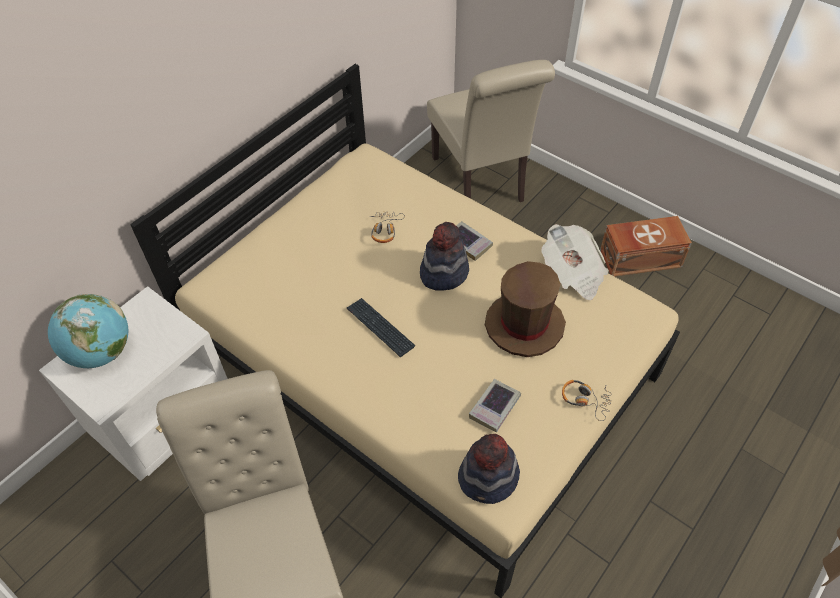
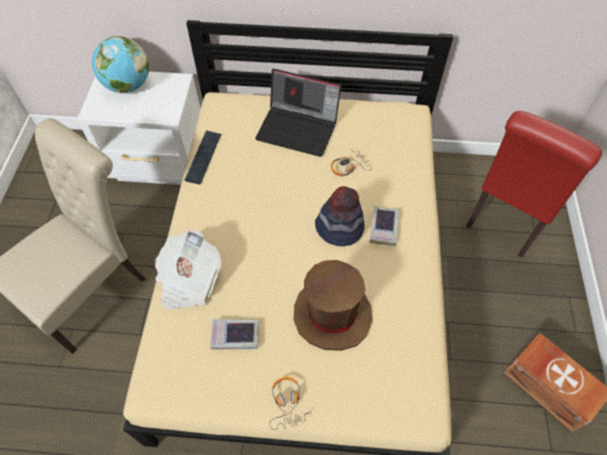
camera: 55 degrees right, 5 degrees up
(305, 242) = (299, 129): none -> laptop
(380, 327) = (256, 217): keyboard -> keyboard (203, 157)
(480, 183) = (509, 216): beige chair -> red chair
(488, 478) = (167, 367): hat -> none
(572, 274) = (417, 323): newspaper -> newspaper (188, 281)

